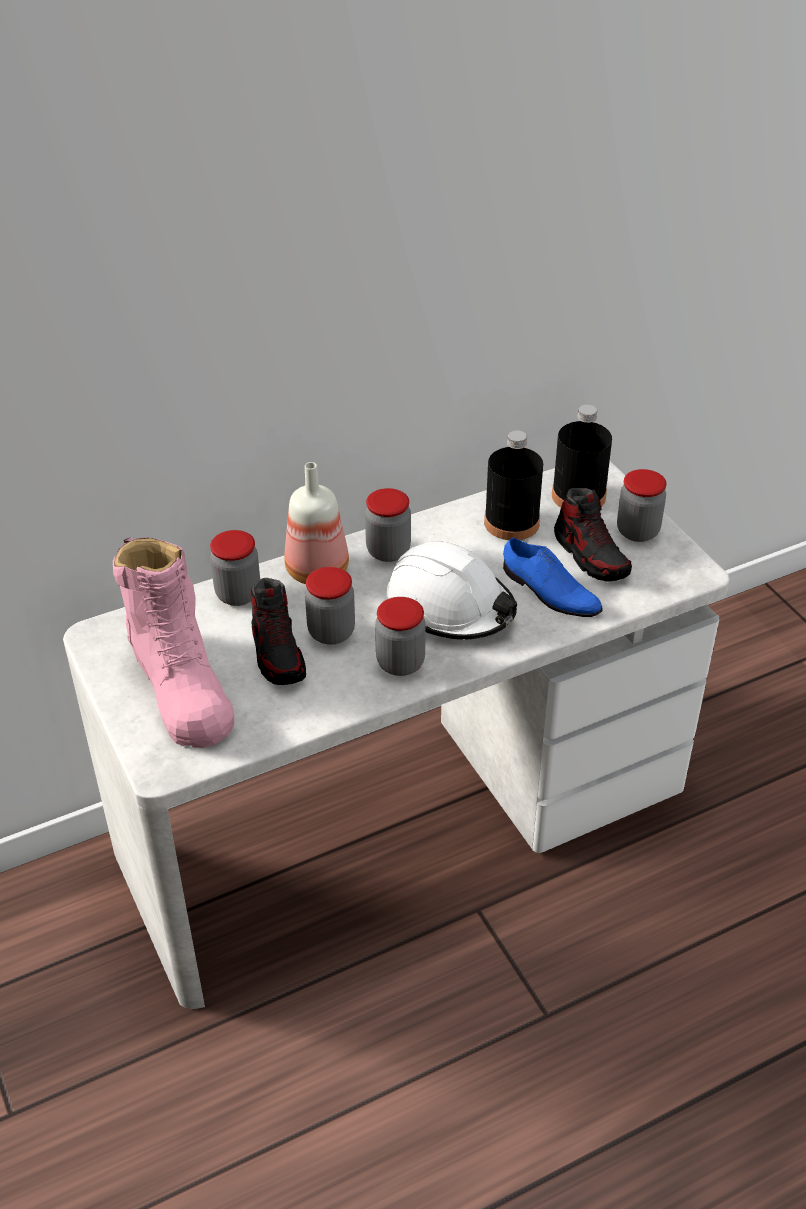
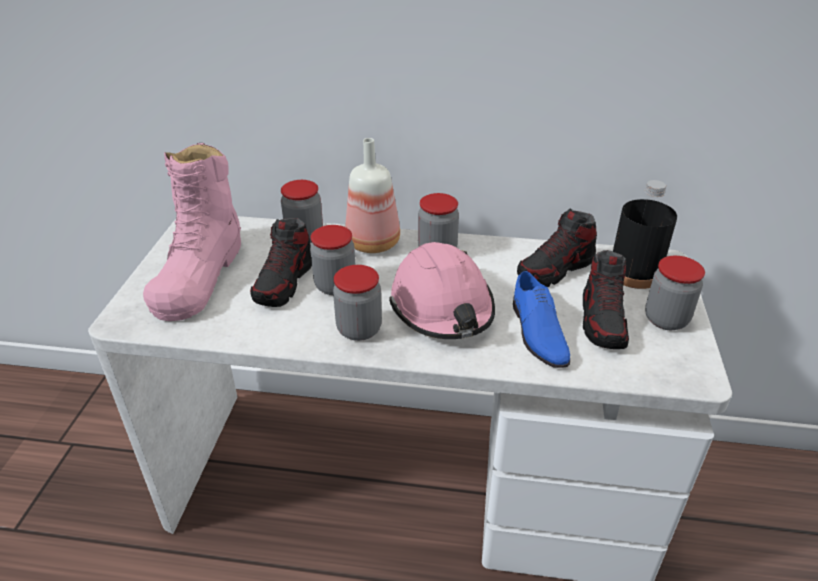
camera: 35 degrees right, 5 degrees down
(450, 607) = (442, 307): white hard hat -> pink hard hat
(511, 522) = (555, 269): black bottle -> shoe

